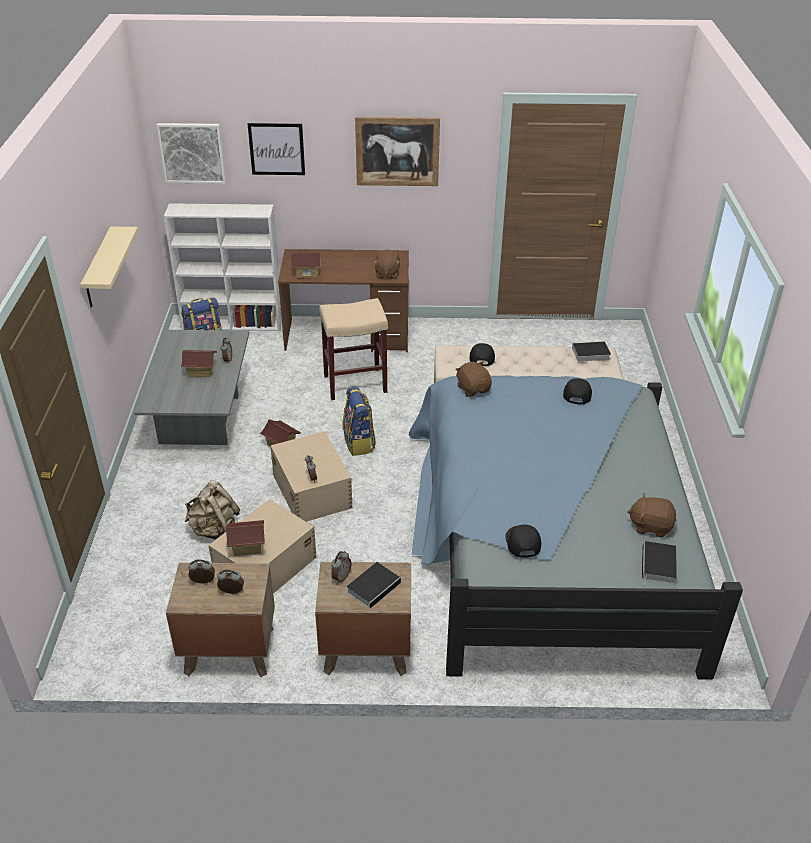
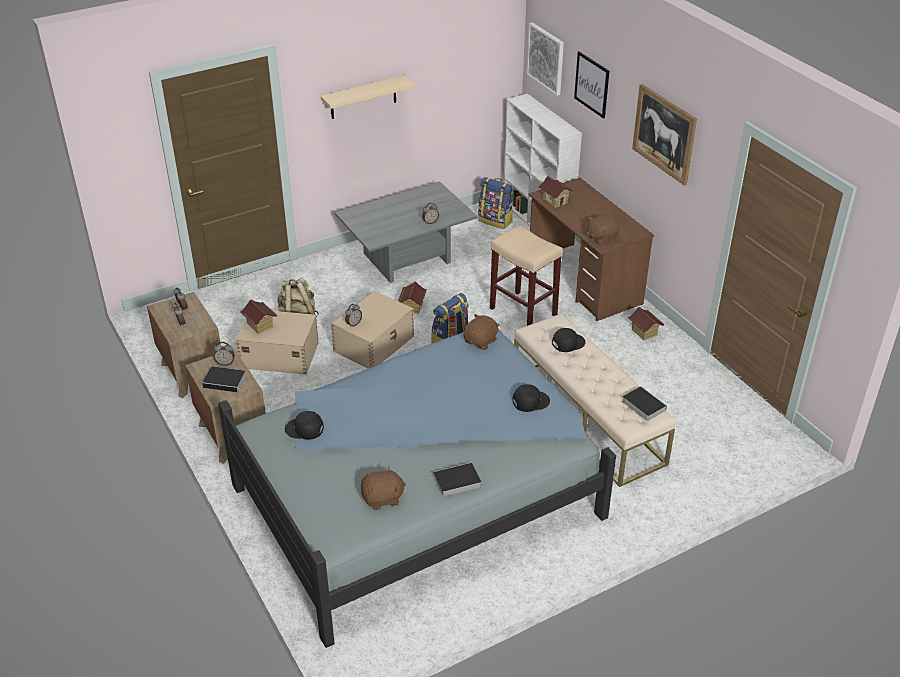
camera: 60 degrees right, 0 degrees up
(201, 372) = (404, 218): toy house -> toy house (644, 332)
(522, 542) = (304, 429): black cap -> black cap turned 135 degrees counterclockwise
(650, 526) = (382, 499): brown plush toy -> brown plush toy turned 90 degrees clockwise
(658, 566) = (334, 517): book -> book (455, 482)

